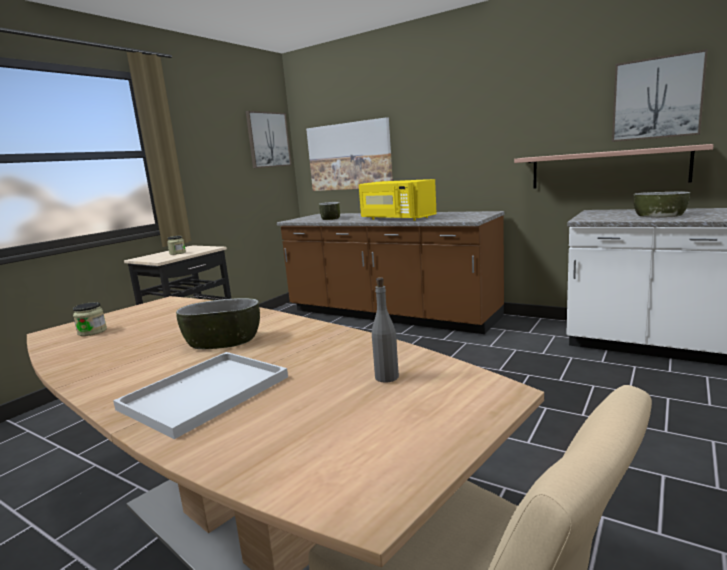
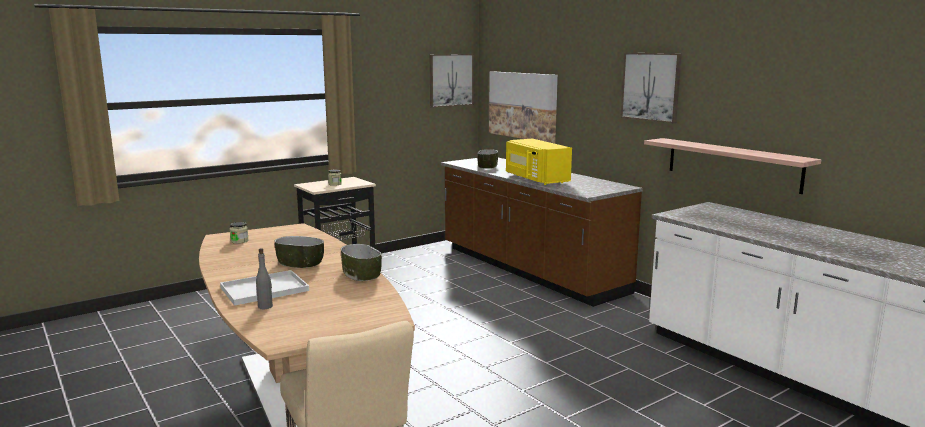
camera: 20 degrees right, 0 degrees up
(387, 377) = (354, 301): grey bottle -> grey bottle (265, 306)
(657, 98) = (778, 104): picture -> picture (651, 86)
(659, 216) = (739, 224): bowl -> bowl (361, 275)

